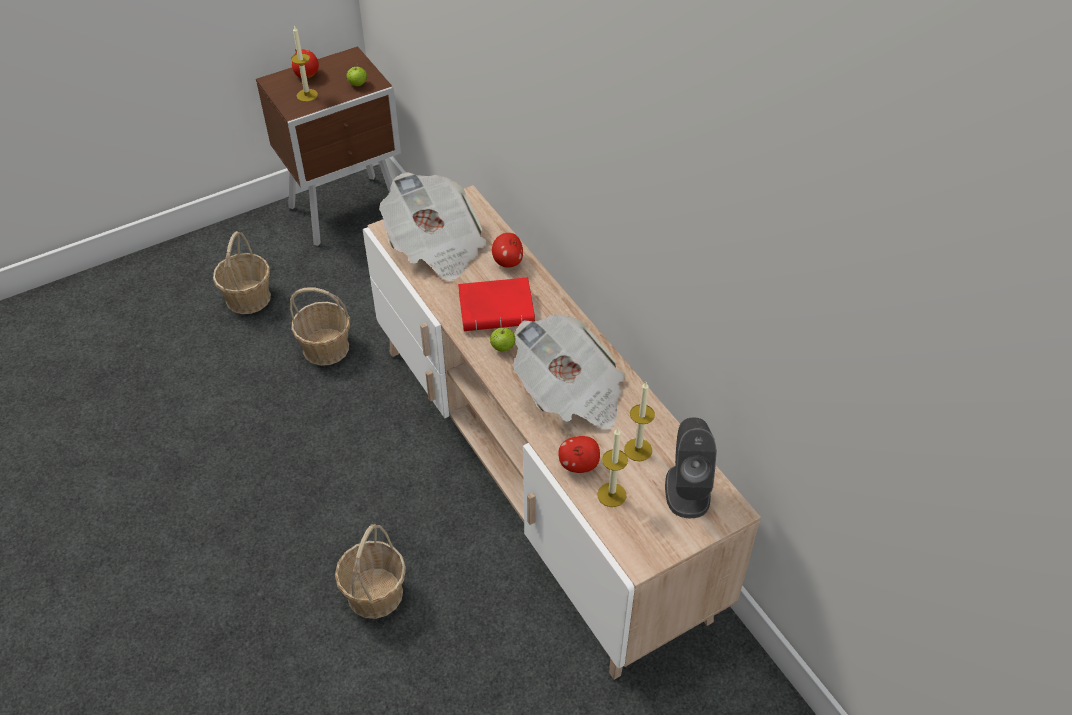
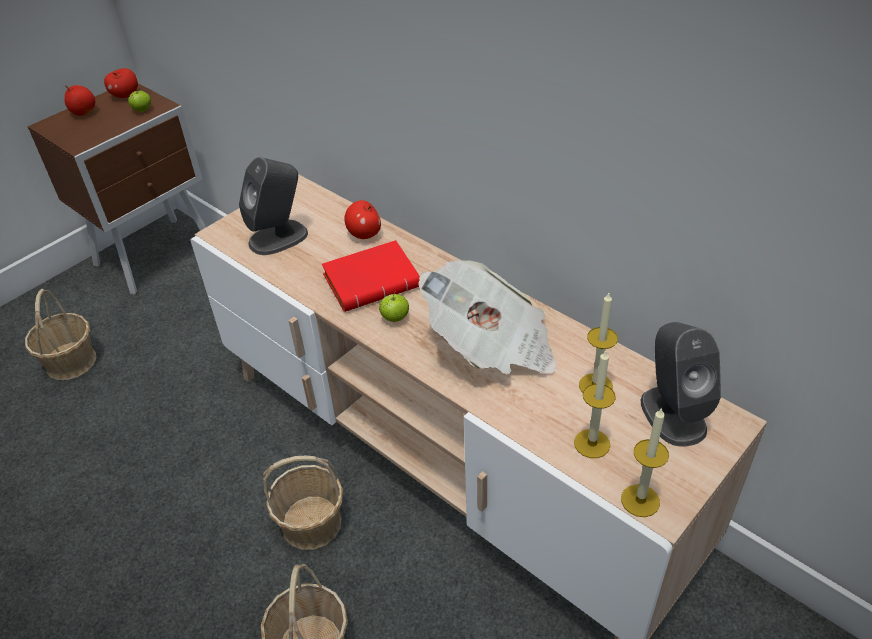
camera: 15 degrees left, 5 degrees down
(307, 95) = (89, 129): candle -> candle (640, 500)
(326, 348) = (172, 391): basket -> basket (312, 523)
(435, 247) = (279, 237): newspaper -> grey speaker
(579, 465) = (538, 420): apple -> apple (126, 95)

